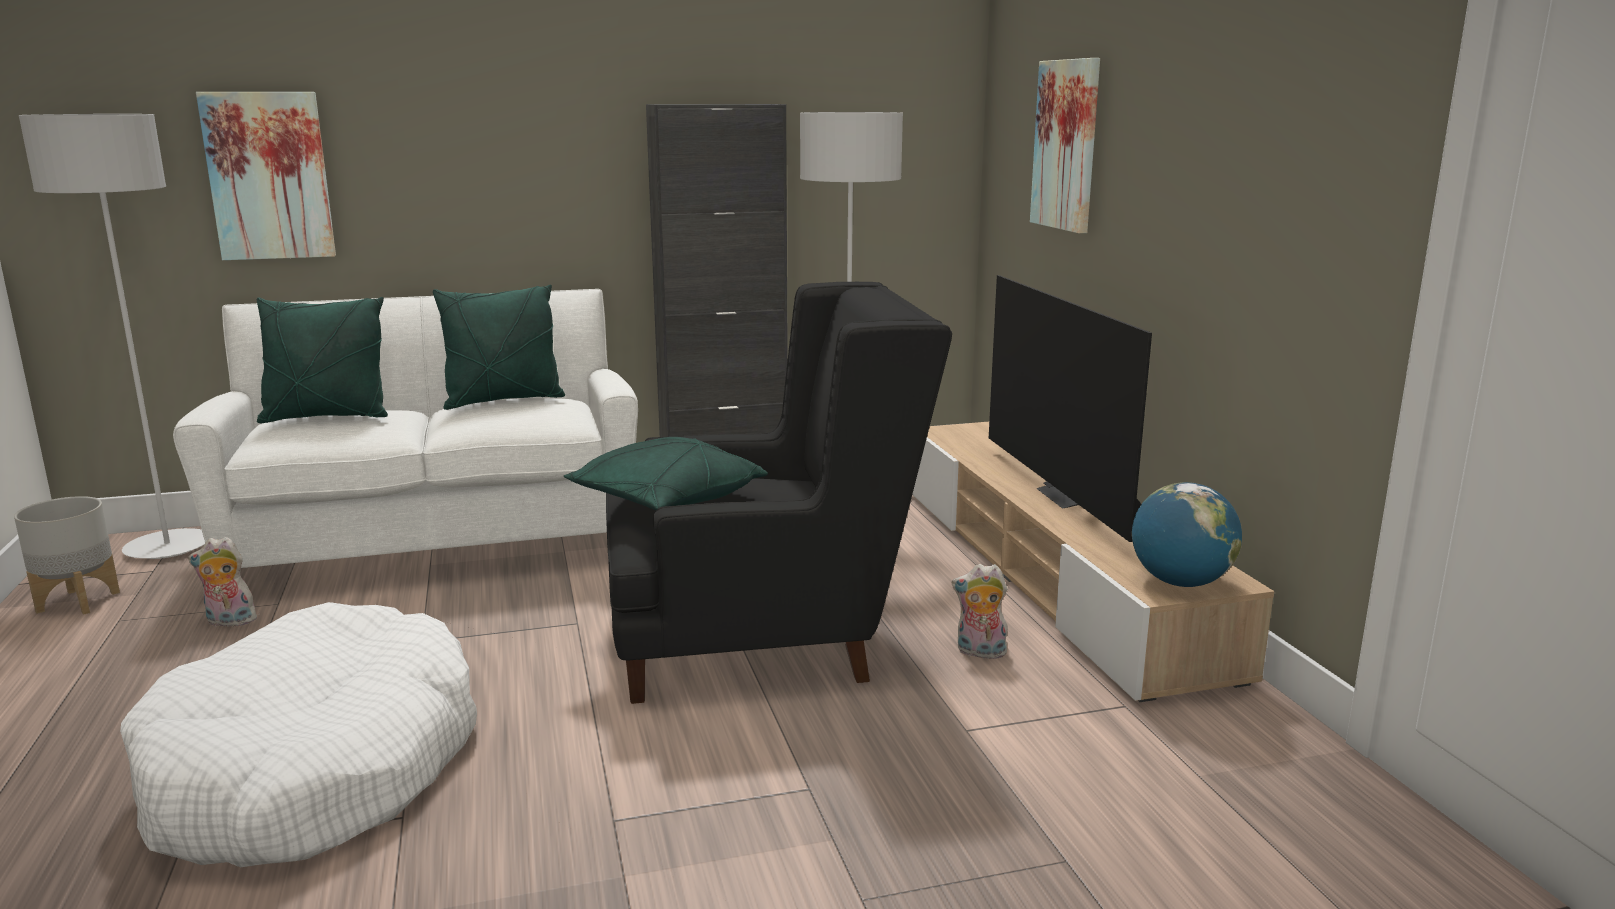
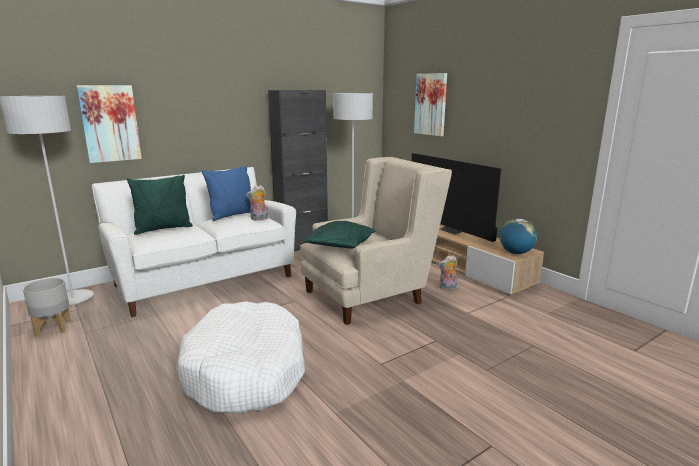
camera: 20 degrees left, 0 degrees up
(229, 622) = (141, 324): plush toy -> plush toy (259, 219)
(503, 400) = (232, 215): green pillow -> blue pillow
(765, 638) = (371, 295): black armchair -> beige armchair

